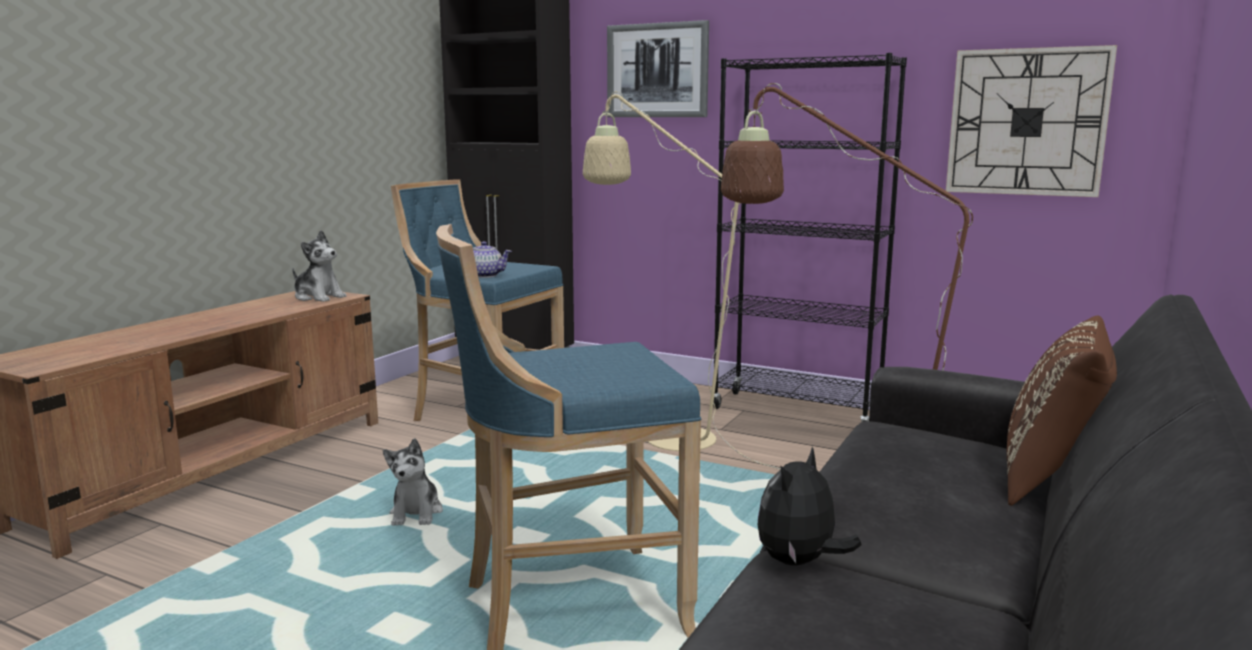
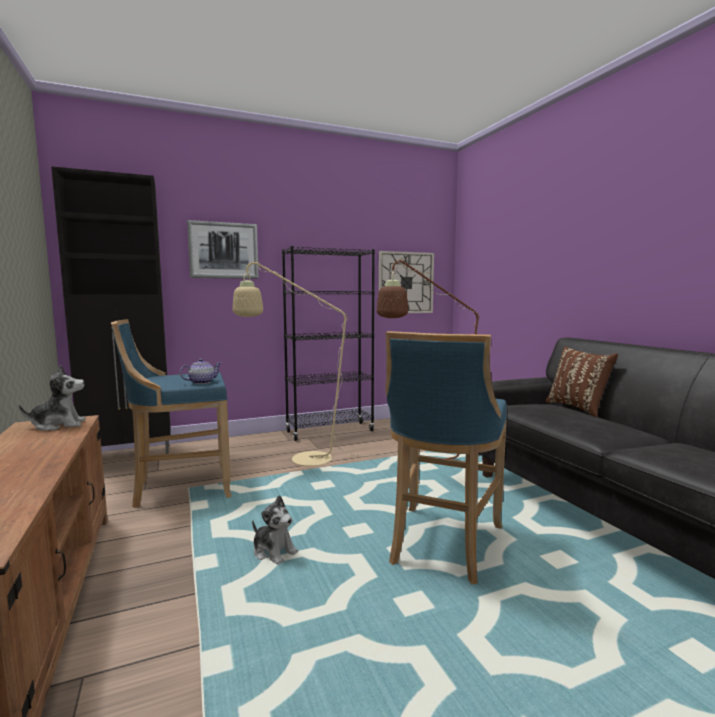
camera: 50 degrees left, 5 degrees down
(799, 562) = (637, 449): plush toy -> none

